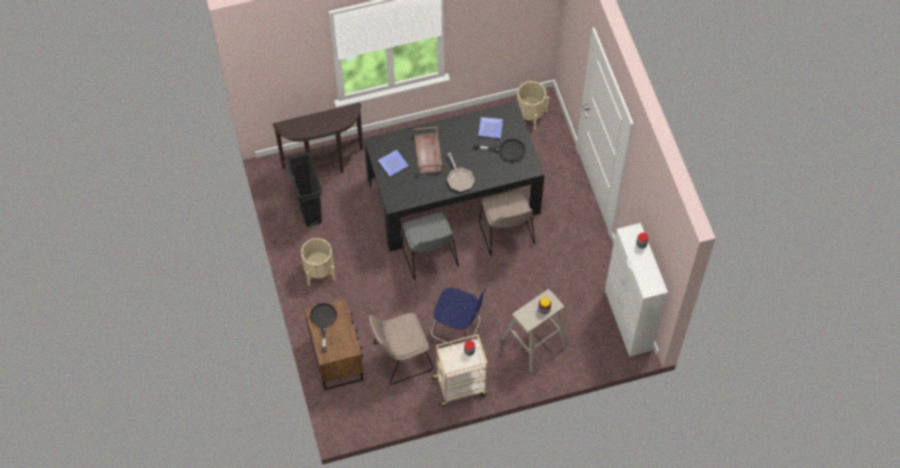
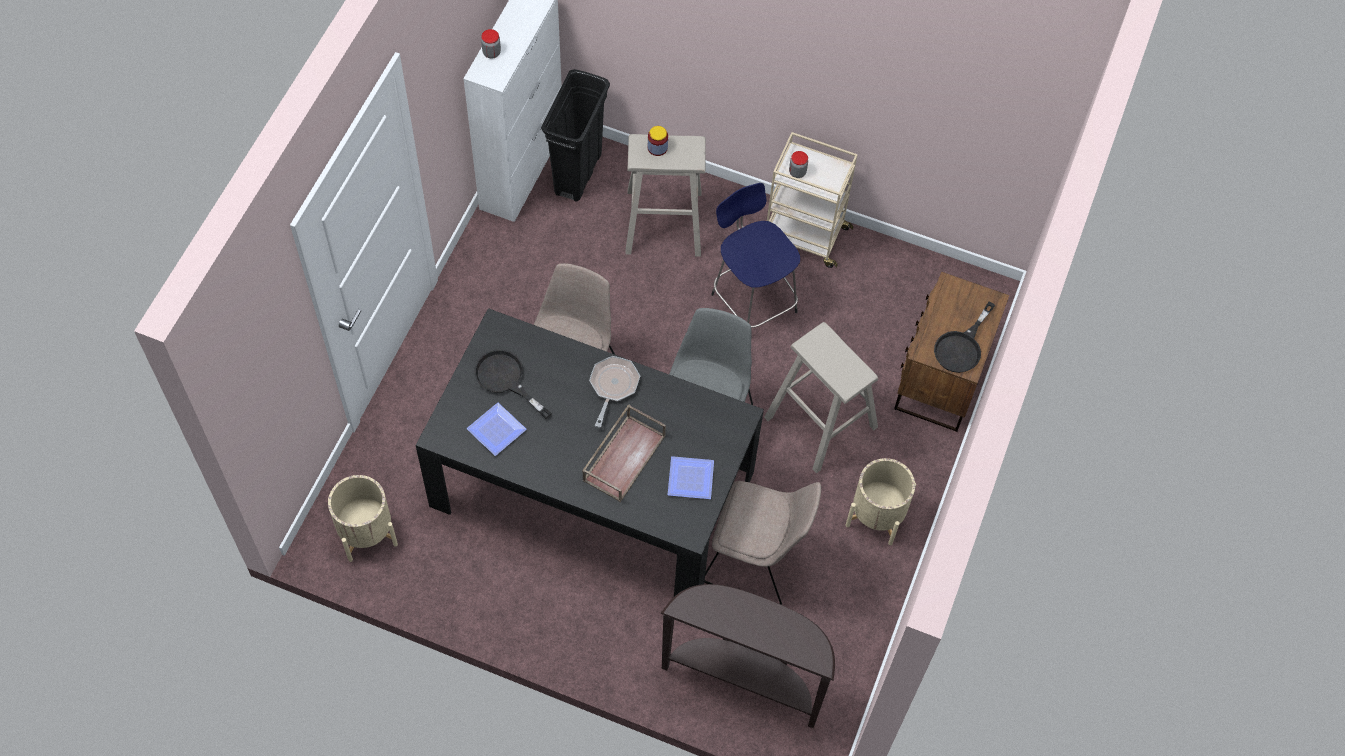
camera: 145 degrees left, 0 degrees up
(309, 209) = (822, 622): black trash can -> black trash can (578, 173)
(377, 295) = (821, 422): none -> beige stool
(400, 357) = (853, 320): beige chair -> beige chair (757, 558)

